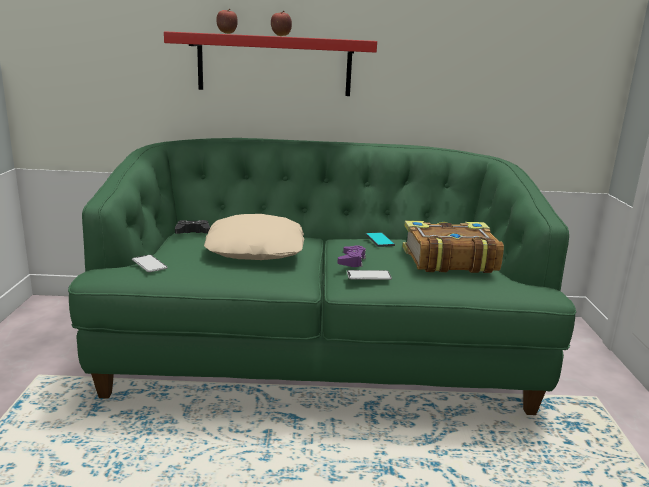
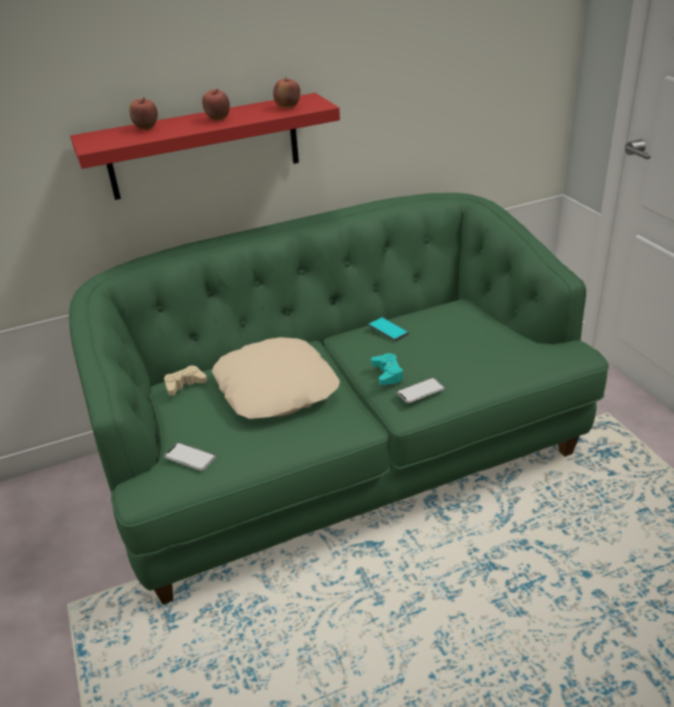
camera: 20 degrees left, 15 degrees up
(193, 232) = (184, 384): black game controller -> beige game controller
(339, 38) = (288, 107): none -> apple
(352, 261) = (387, 373): purple game controller -> turquoise game controller
(448, 260) = (473, 339): book -> none

